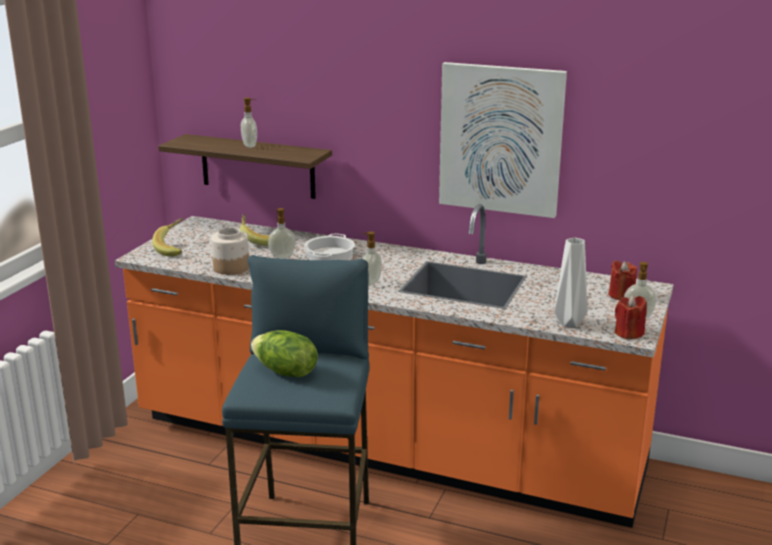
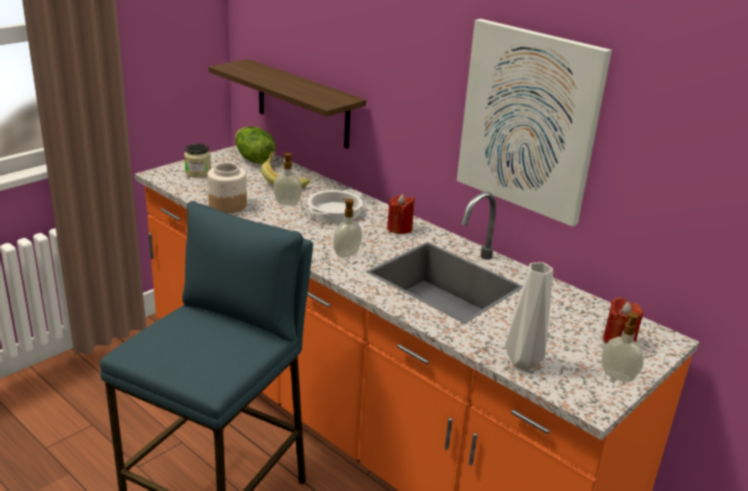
camera: 20 degrees right, 5 degrees up
(175, 248) = (198, 173): banana -> jar
(250, 145) = (291, 81): soap dispenser -> none
(285, 372) = (187, 336): lettuce -> lettuce (253, 159)
(629, 333) = (588, 398): red candle -> red candle (399, 228)

